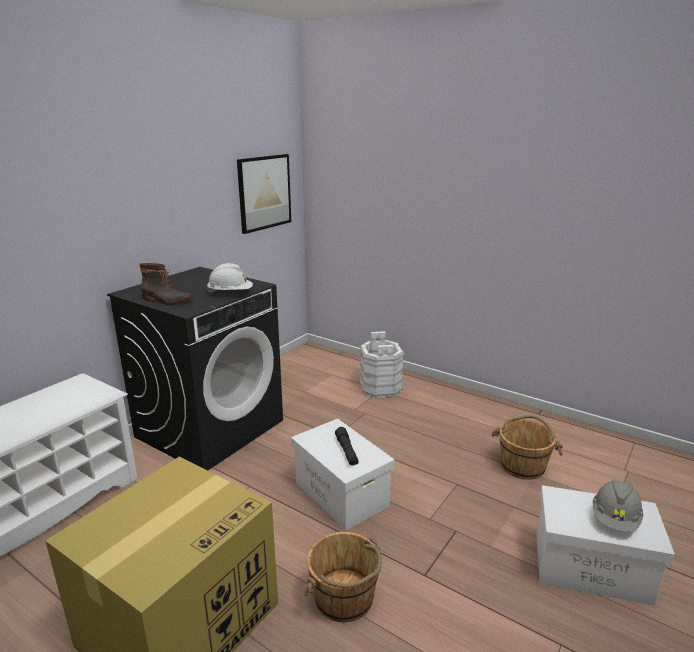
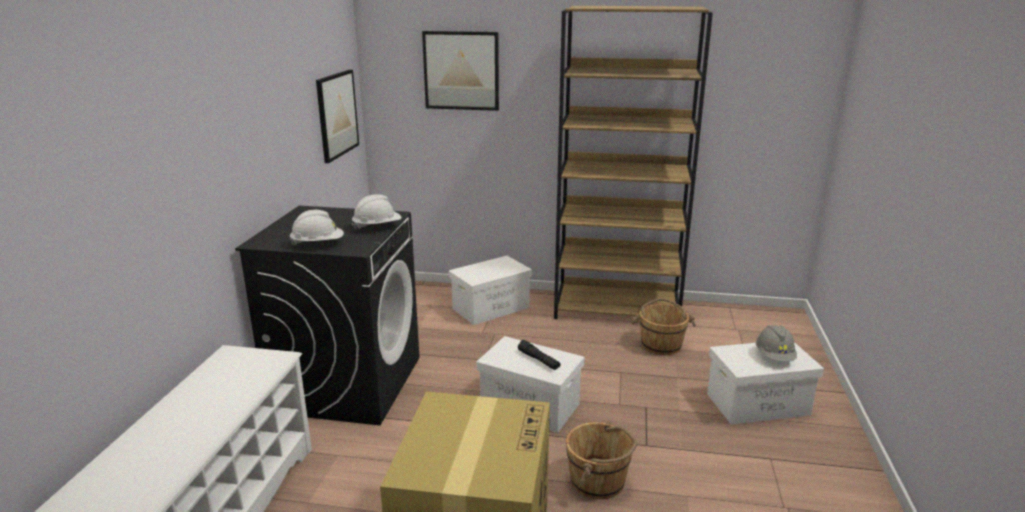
camera: 25 degrees left, 0 degrees up
(166, 300) = (318, 244): boot -> white hard hat
(381, 159) = (461, 70): none -> picture
(381, 388) = (491, 308): white bucket -> white storage box
(502, 416) = (617, 309): none -> brown bookcase

